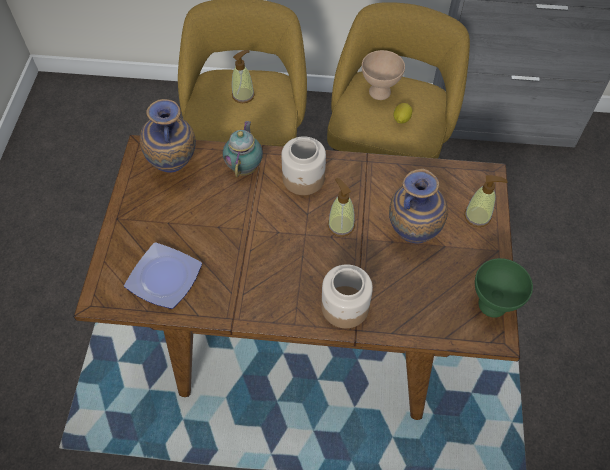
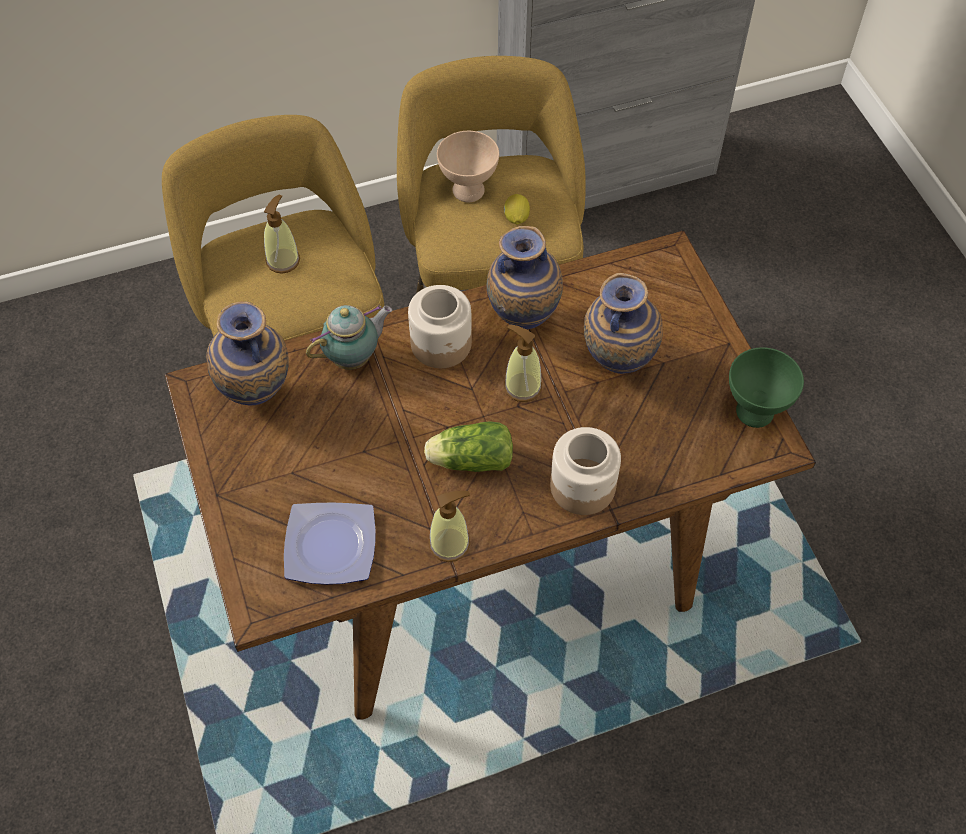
camera: 25 degrees left, 0 degrees up
(245, 167) = (354, 358): teapot -> teapot turned 75 degrees clockwise
(280, 259) = (468, 460): none -> lettuce
(364, 182) = (523, 320): none -> vase
(477, 216) = (684, 310): soap dispenser -> soap dispenser (450, 544)

